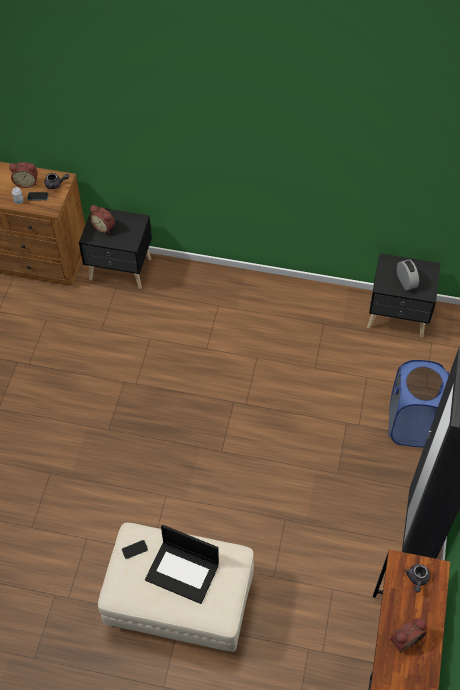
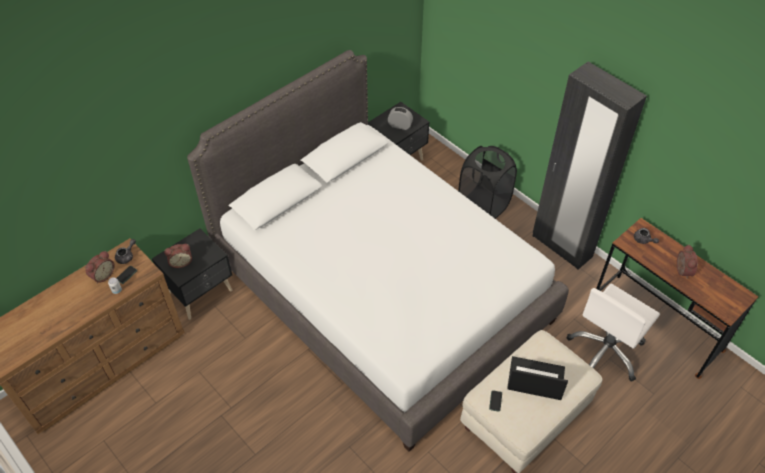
camera: 55 degrees left, 5 degrees down
(183, 571) = (535, 379): laptop -> laptop turned 135 degrees counterclockwise
(230, 400) = (382, 291): none -> white bed
(315, 641) = (606, 351): none -> white office chair
(411, 424) = (483, 205): blue laundry basket -> black laundry basket

